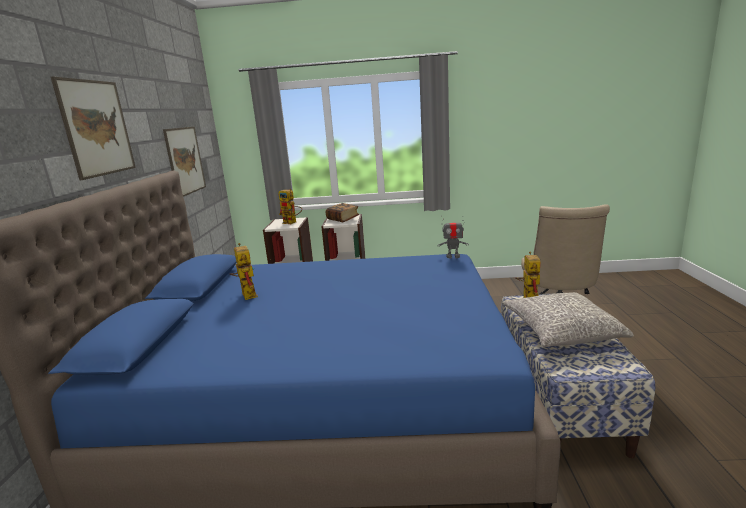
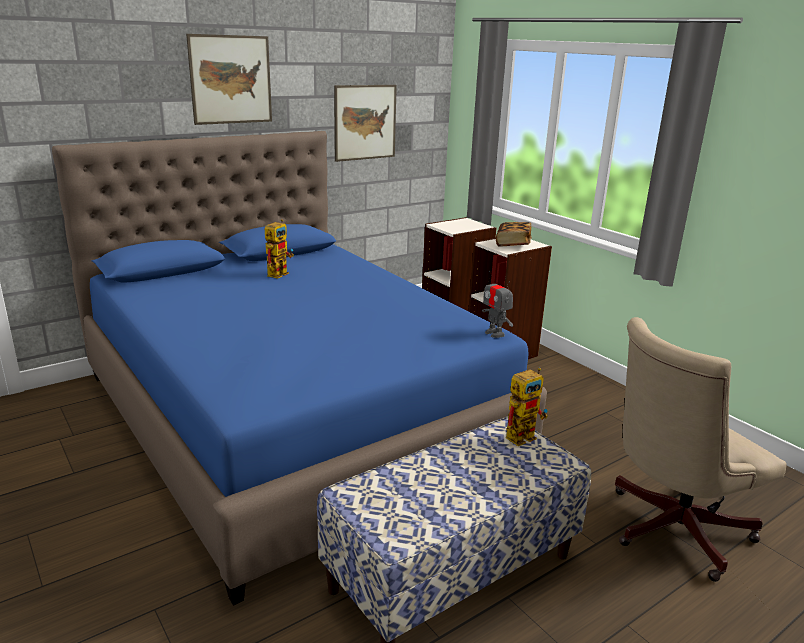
camera: 50 degrees right, 5 degrees up
(292, 222) = (465, 227): toy robot -> none
(560, 331) = (450, 476): grey pillow -> none

